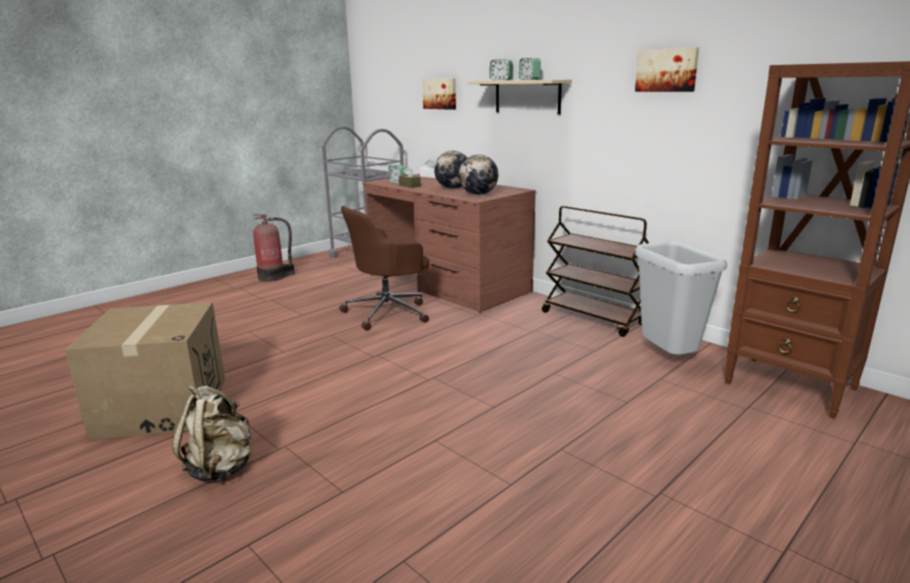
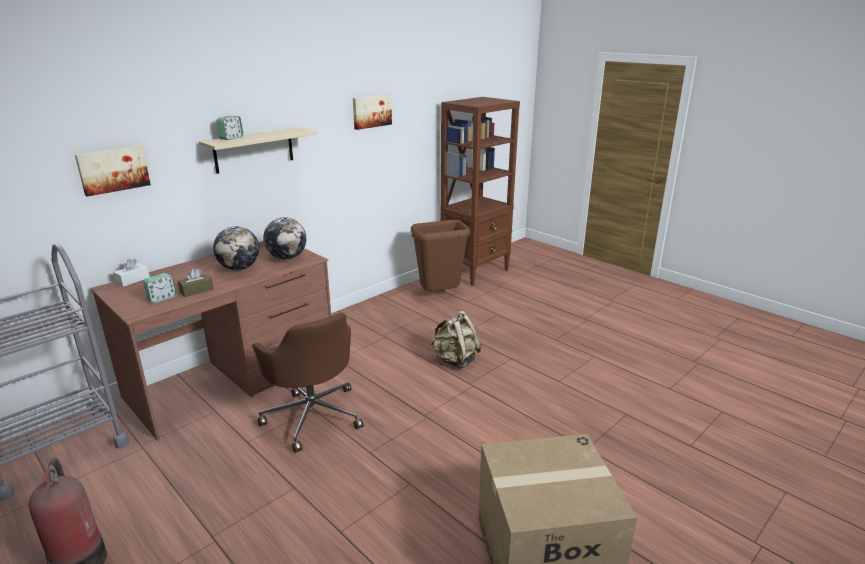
camera: 90 degrees left, 5 degrees up
(221, 468) = (626, 478): beige backpack -> beige backpack (455, 360)
(529, 79) = (272, 133): alarm clock -> none
(594, 318) = (365, 310): brown cart -> none
(668, 358) = (440, 295): grey trash can -> brown trash can

